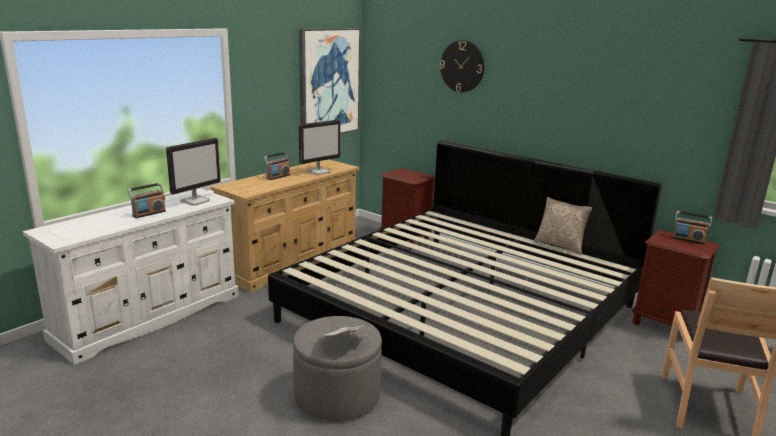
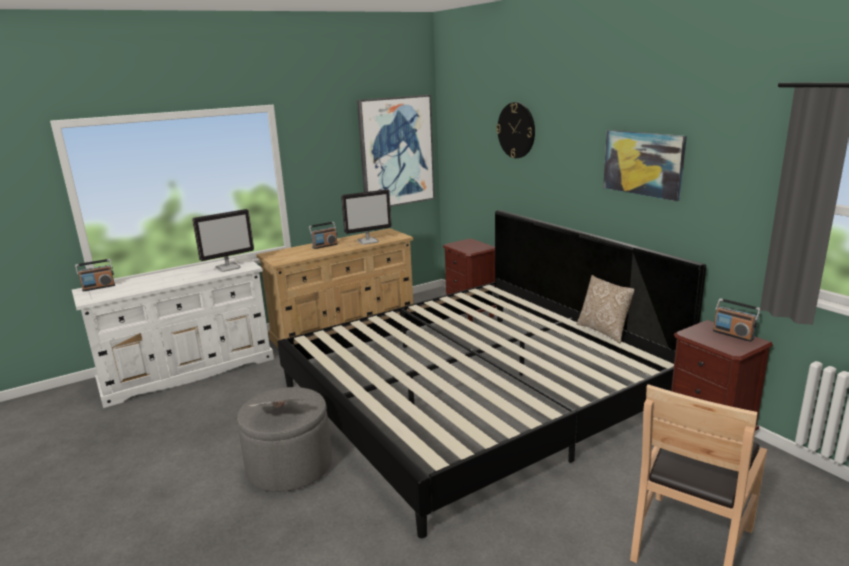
camera: 20 degrees right, 0 degrees up
(149, 213) = (179, 278): radio -> radio (98, 287)
(601, 99) = (643, 163): none -> picture

